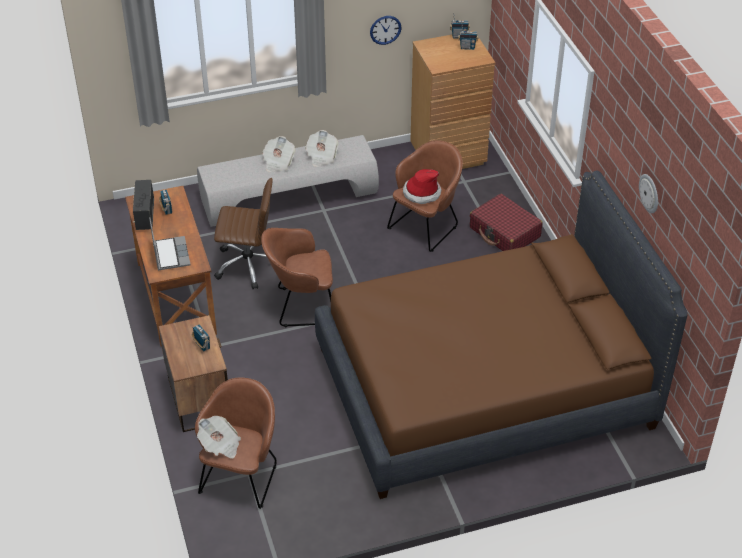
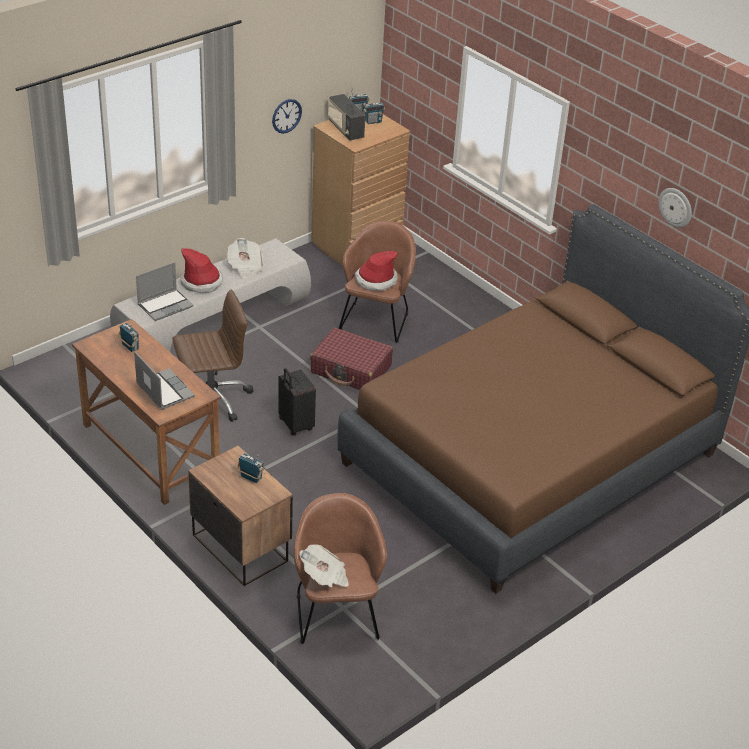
camera: 25 degrees left, 5 degrees down
(144, 215) = (107, 358): radio -> radio (345, 130)
(237, 176) = (165, 305): none -> laptop
(278, 162) = (202, 282): newspaper -> hat
(302, 305) = (295, 425): brown armchair -> black suitcase
(504, 232) = (458, 308): red suitcase -> red suitcase (351, 369)

